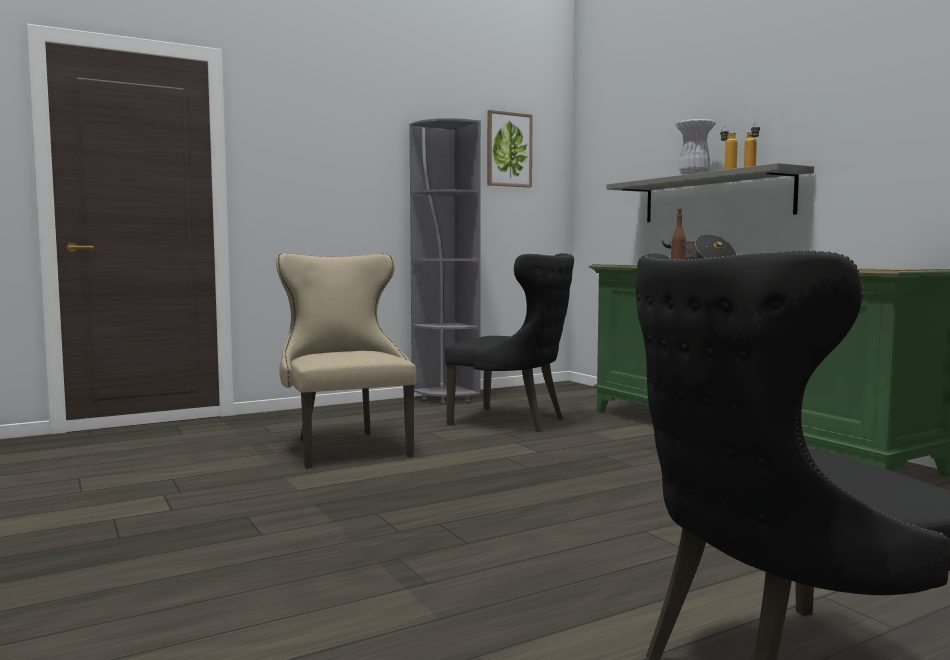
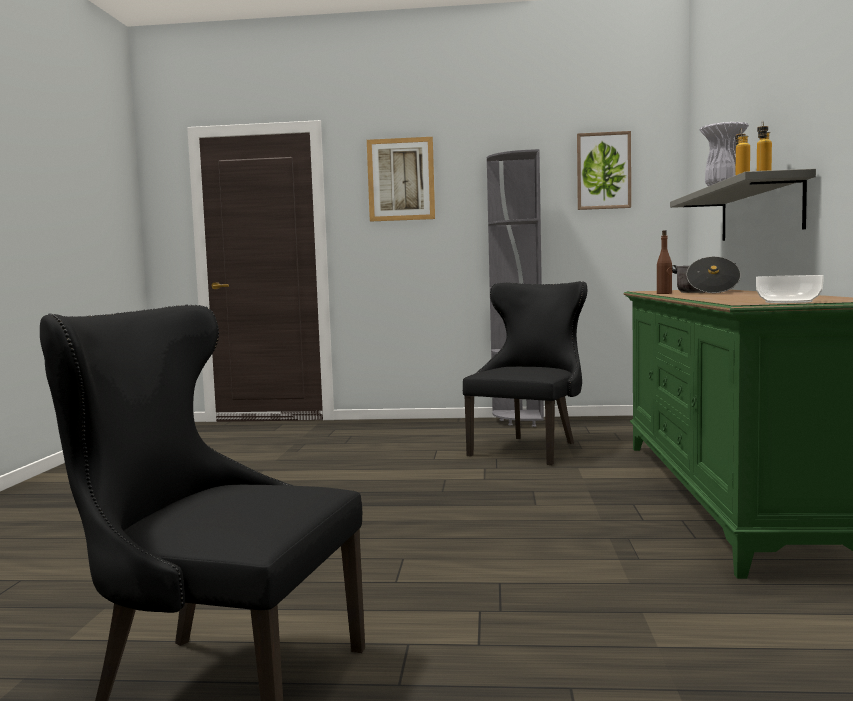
camera: 35 degrees right, 0 degrees up
(317, 133) = (401, 179): none -> picture
(346, 447) = (349, 454): beige chair -> none
(512, 421) = (529, 449): black chair -> black chair turned 120 degrees counterclockwise
(905, 268) = (788, 302): none -> bowl

